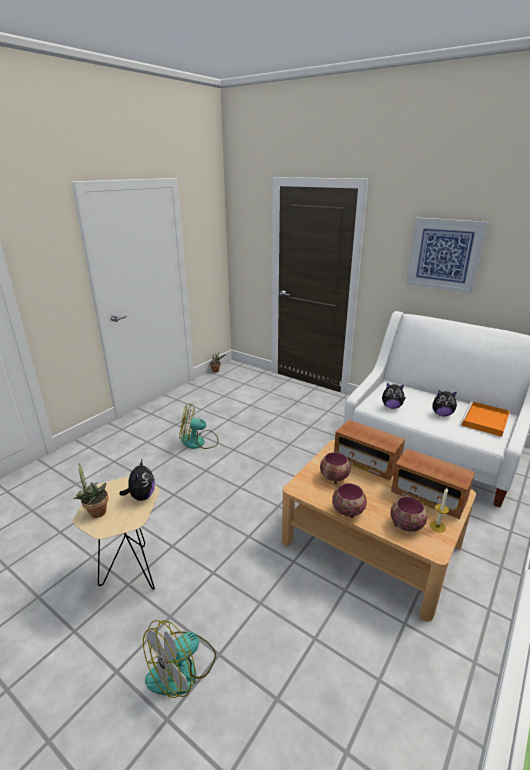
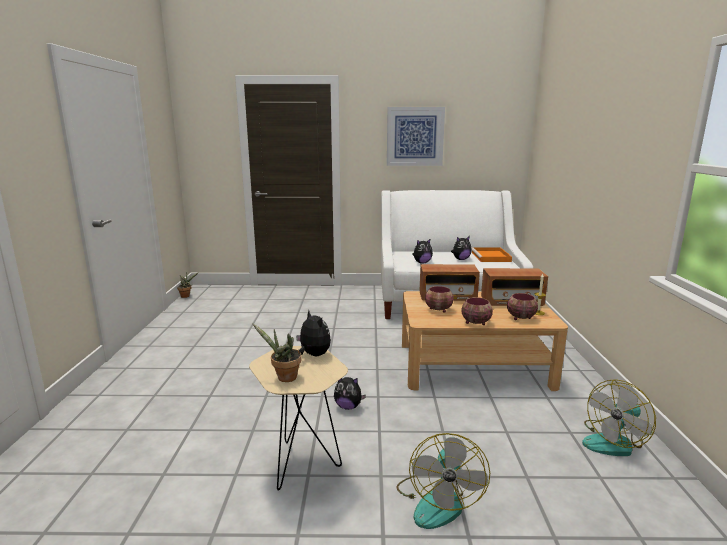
camera: 35 degrees left, 10 degrees down
(199, 442) = (240, 351): fan -> fan (613, 442)
(216, 535) = (348, 406): none -> plush toy

